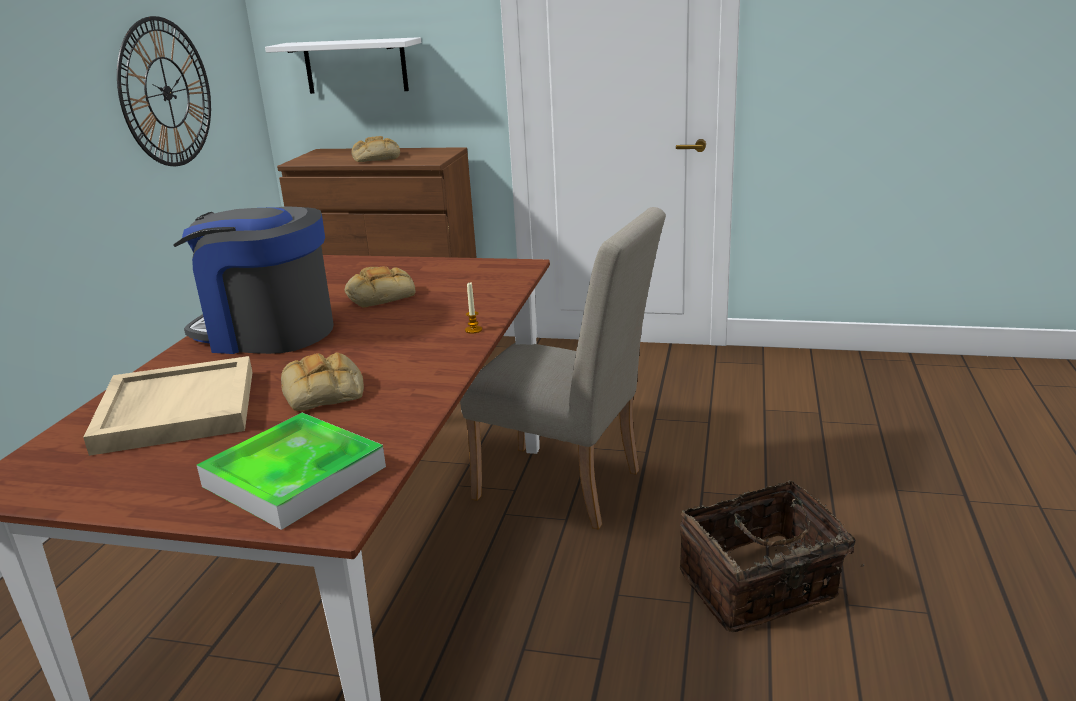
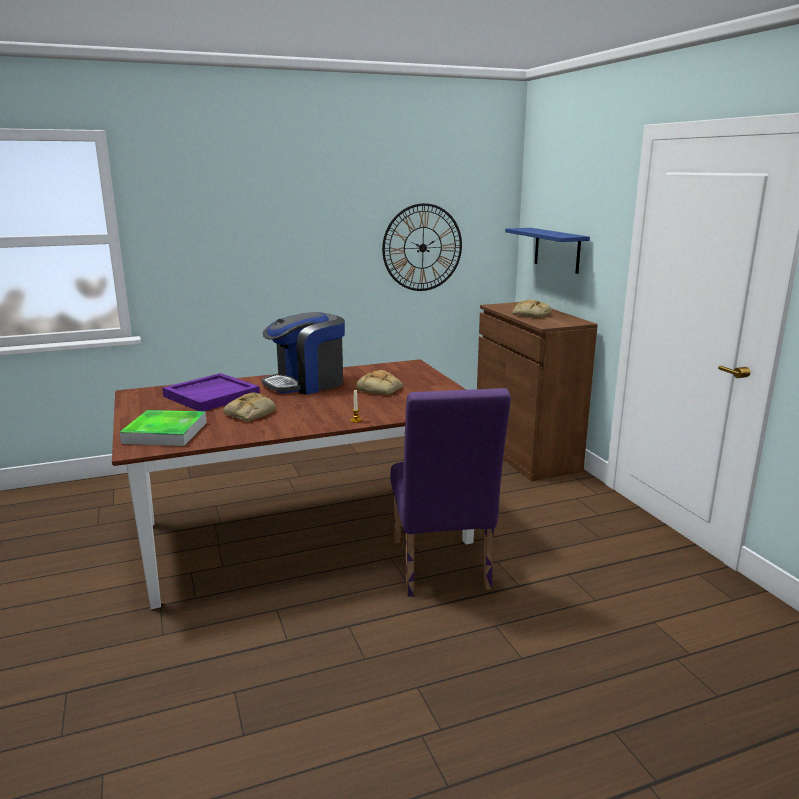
camera: 55 degrees right, 5 degrees down
(176, 409) = (212, 395): beige tray -> purple tray
(267, 332) = (306, 383): coffee machine -> coffee machine turned 105 degrees counterclockwise
(355, 66) = (557, 250): white shelf -> blue shelf
(569, 488) = (440, 570): beige chair -> purple chair
(760, 588) = (405, 686): basket -> none

